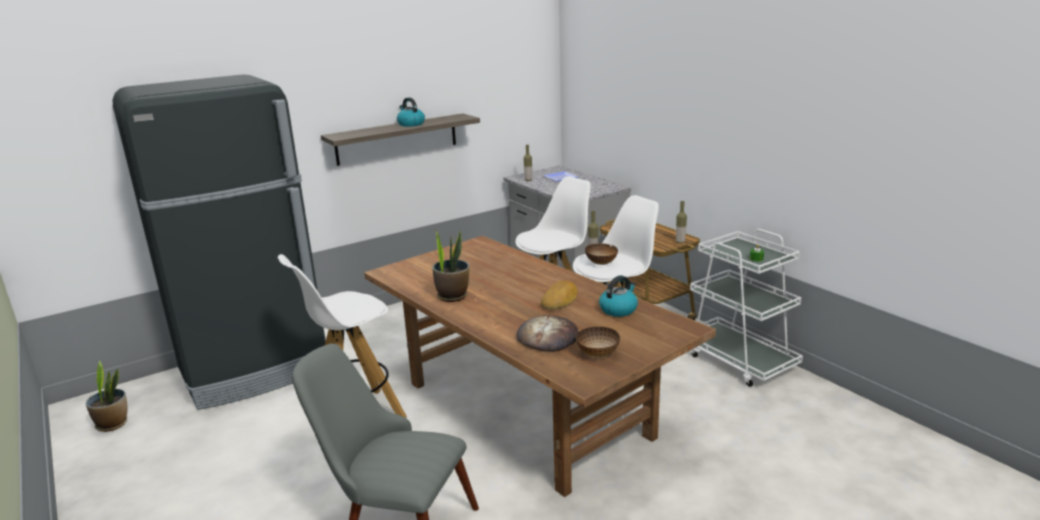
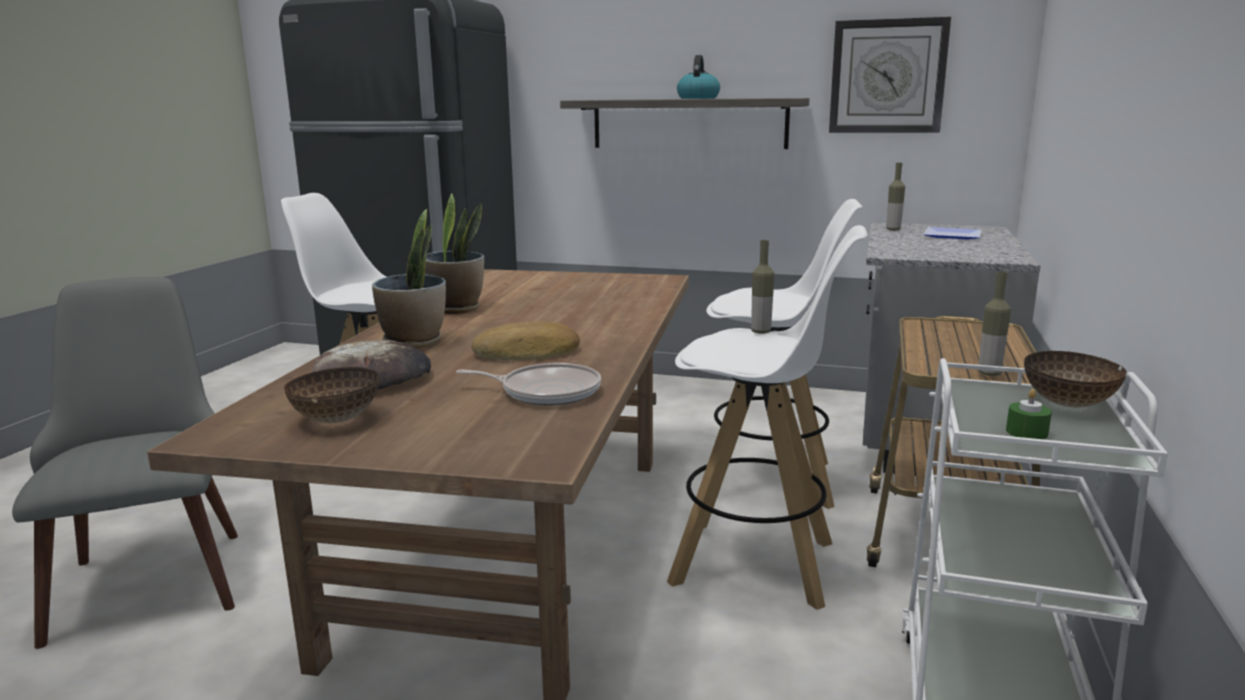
camera: 50 degrees right, 5 degrees down
(113, 424) = (273, 370): potted plant -> potted plant (414, 342)
(499, 96) = (887, 76): none -> wall clock
(601, 263) = (730, 343): bowl -> bowl (1067, 404)
(618, 309) = (546, 391): kettle -> frying pan

